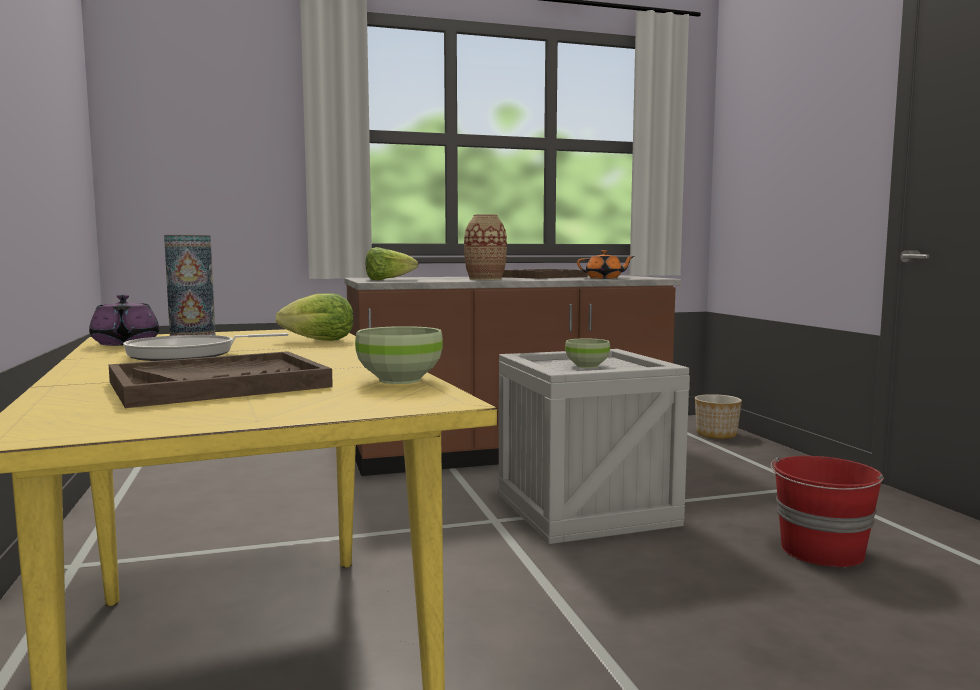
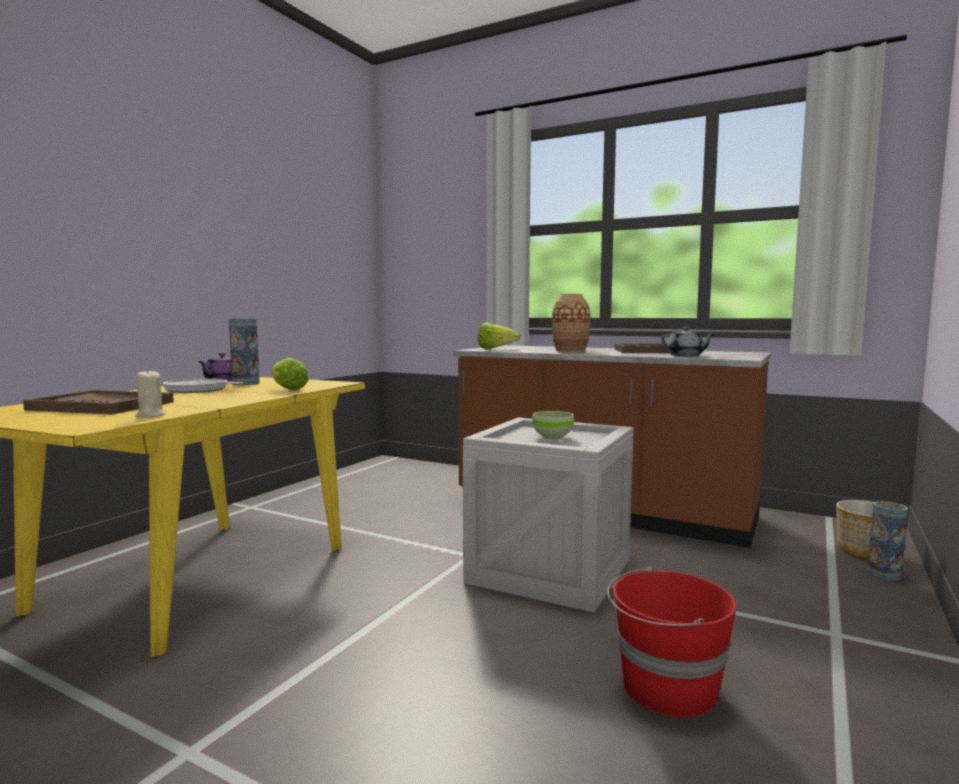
camera: 45 degrees right, 0 degrees up
(400, 380) = (150, 416): green bowl -> beige candle
(604, 278) = (685, 355): orange teapot -> grey teapot
(754, 446) = (884, 575): none -> vase

